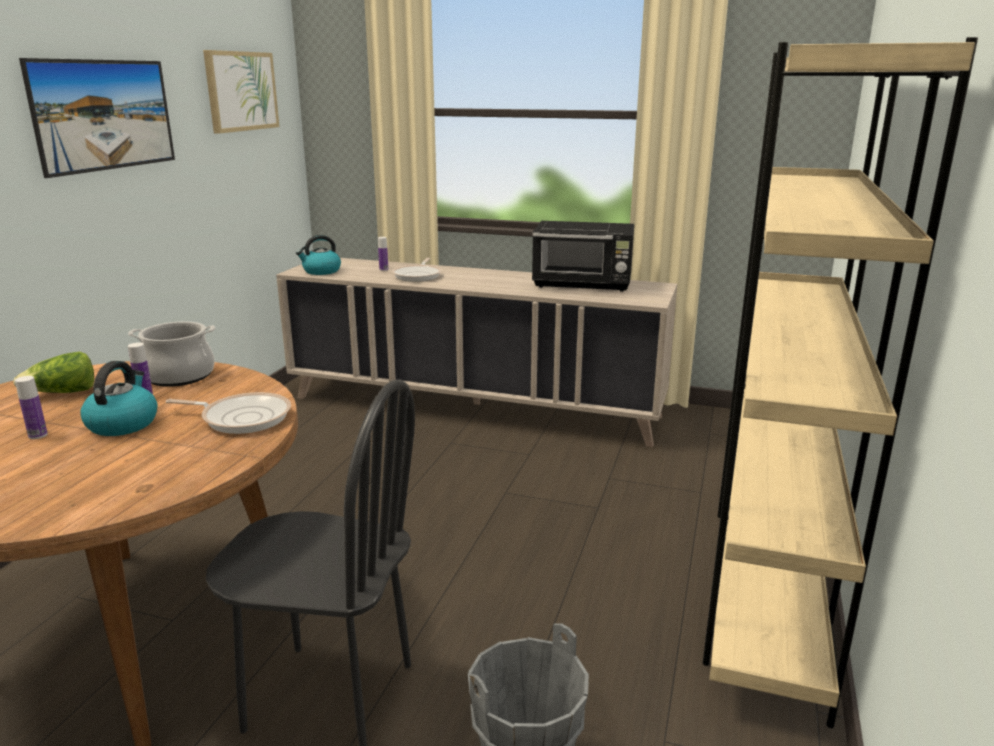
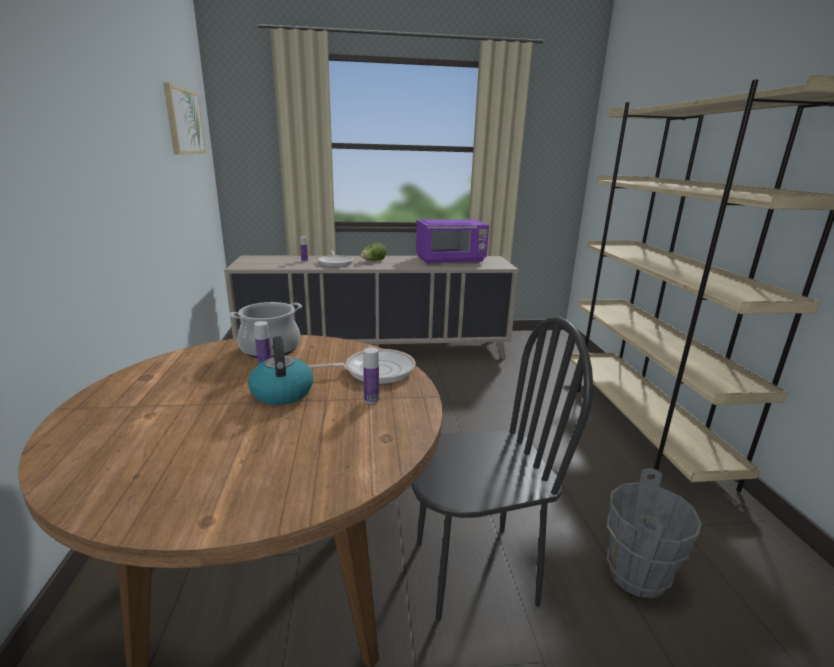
camera: 25 degrees left, 0 degrees up
(38, 435) = (215, 416): bottle -> bottle (371, 399)
(63, 393) = (182, 378): lettuce -> lettuce (373, 261)
(109, 141) = (119, 153): picture -> none
(321, 271) = (258, 265): kettle -> none
(583, 284) = (451, 260): black microwave -> purple microwave

